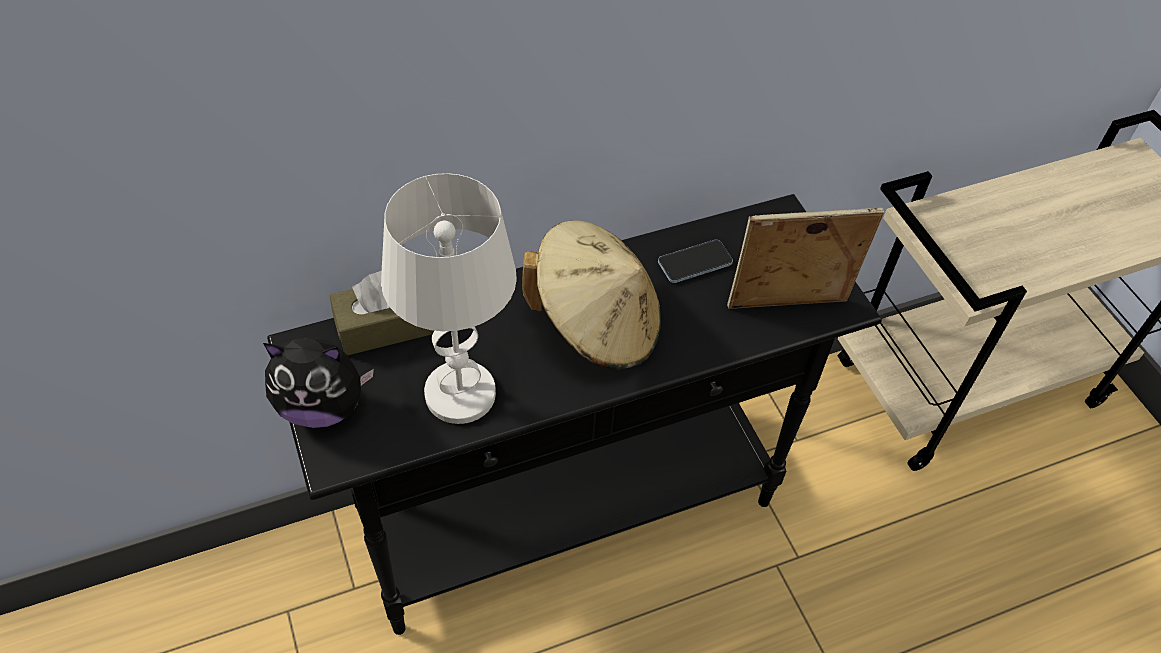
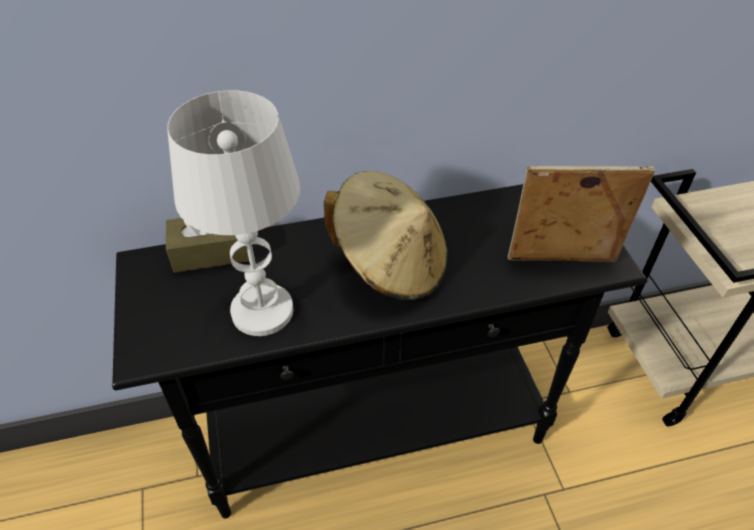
camera: 10 degrees right, 5 degrees down
(322, 406) = (143, 311): plush toy -> none
(694, 263) = (483, 222): phone -> none

